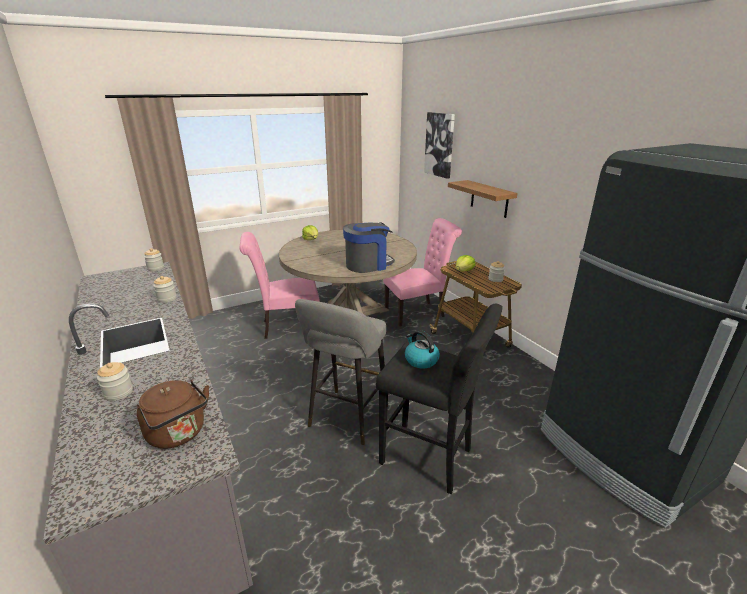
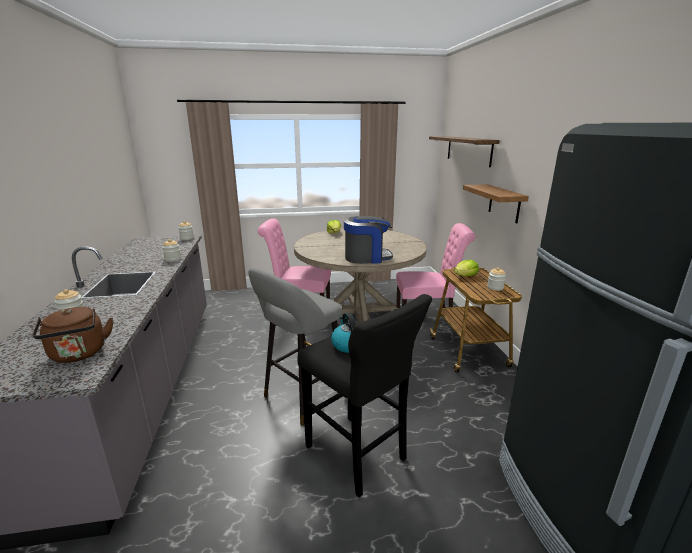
camera: 20 degrees right, 5 degrees down
(440, 145) = (468, 150): picture -> shelf

